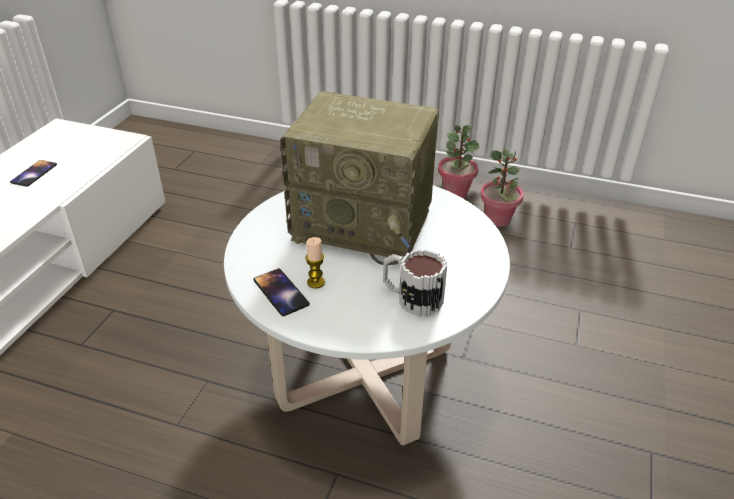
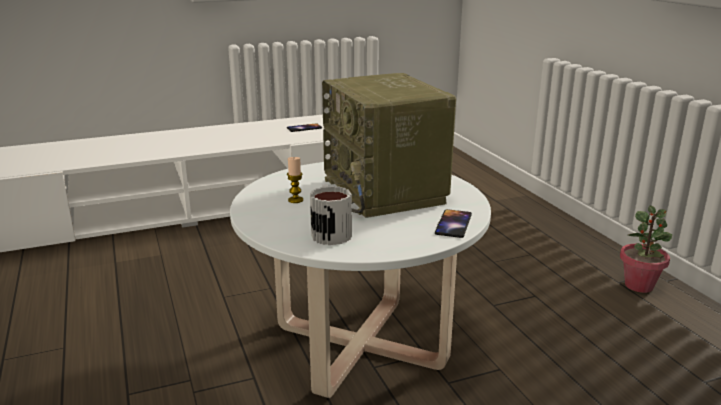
camera: 50 degrees right, 15 degrees down
(280, 292) = (269, 195): phone -> phone (453, 224)
(498, 219) = (652, 322): potted plant -> none

